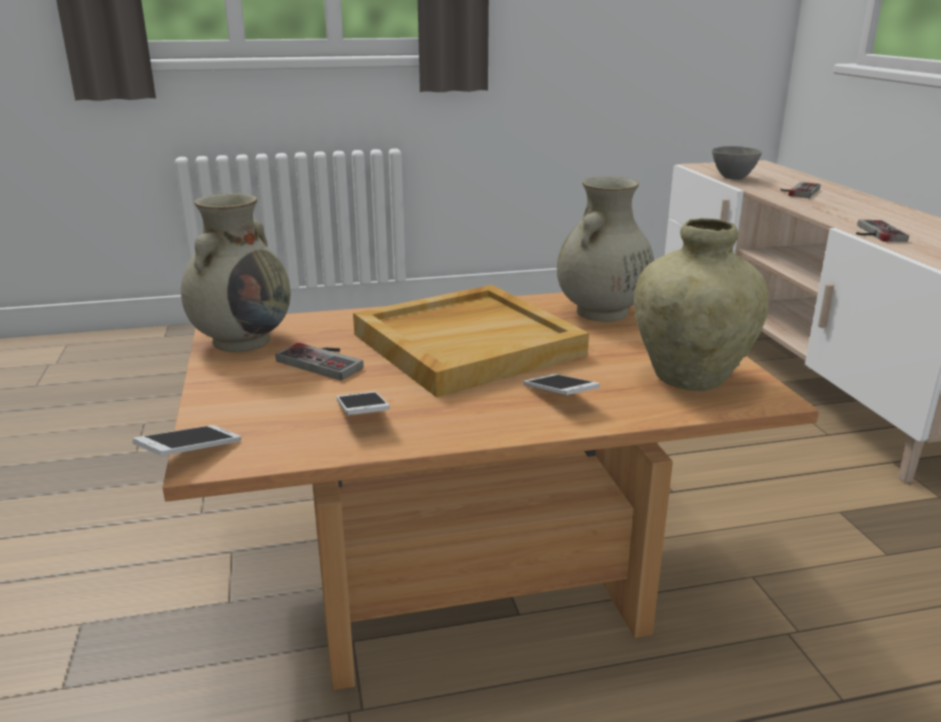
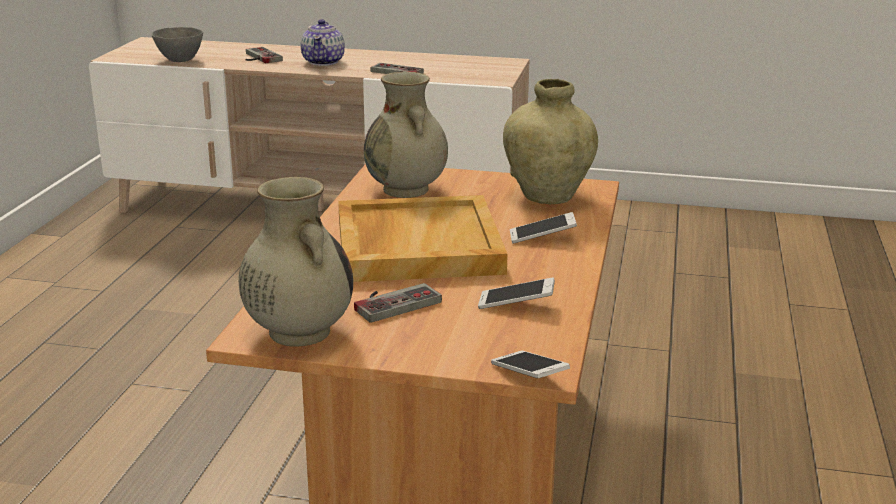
camera: 65 degrees left, 0 degrees up
(842, 208) = (324, 62): none -> teapot

